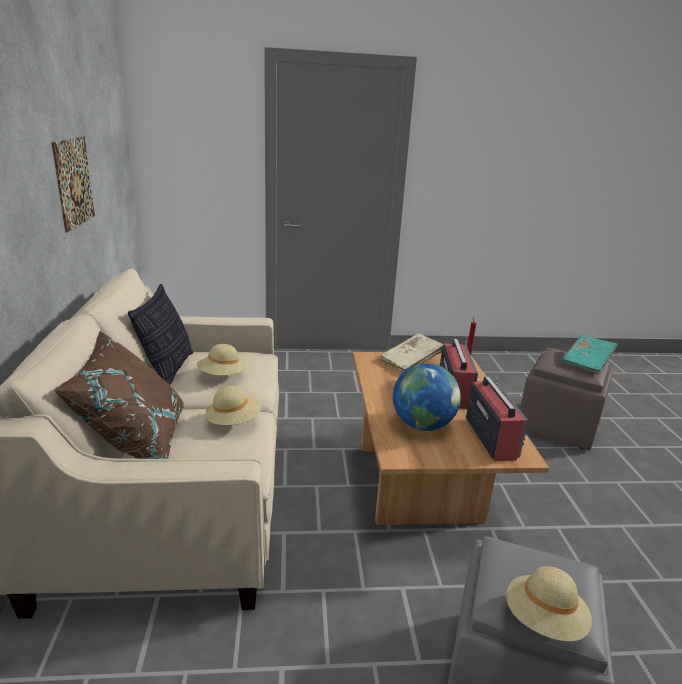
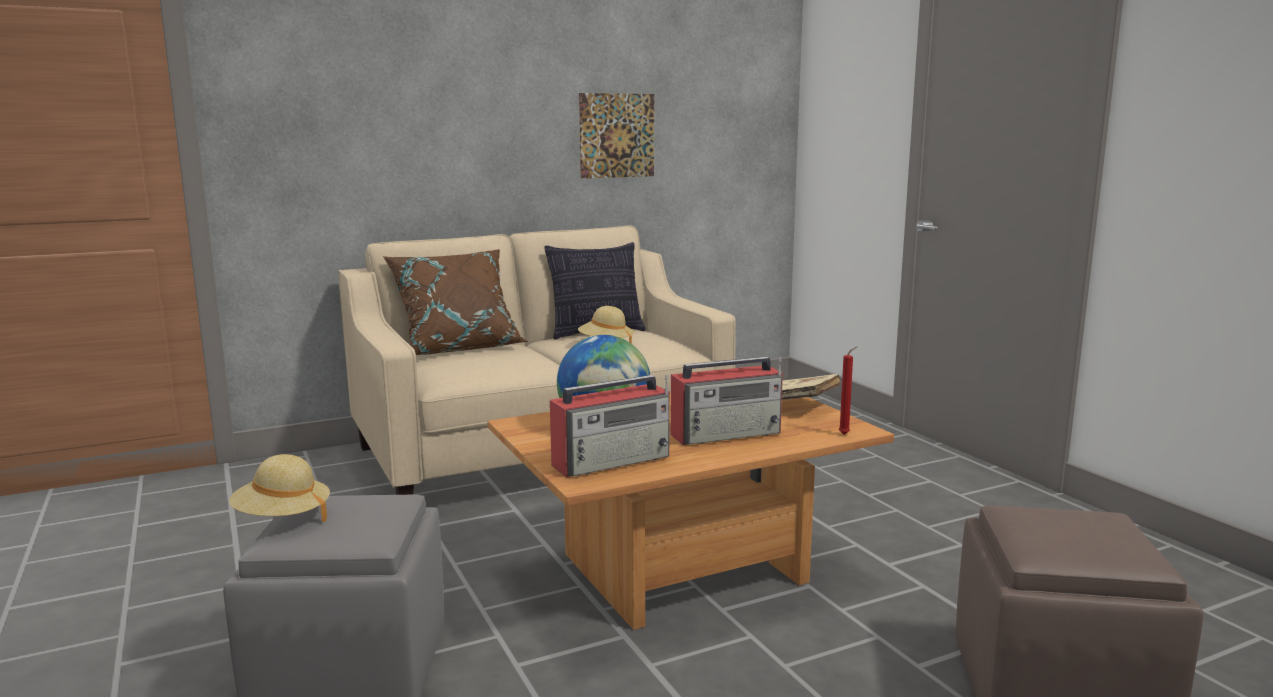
camera: 70 degrees right, 10 degrees down
(234, 422) = (518, 361): beige hat -> none
(587, 362) = (1099, 544): turquoise book -> none

